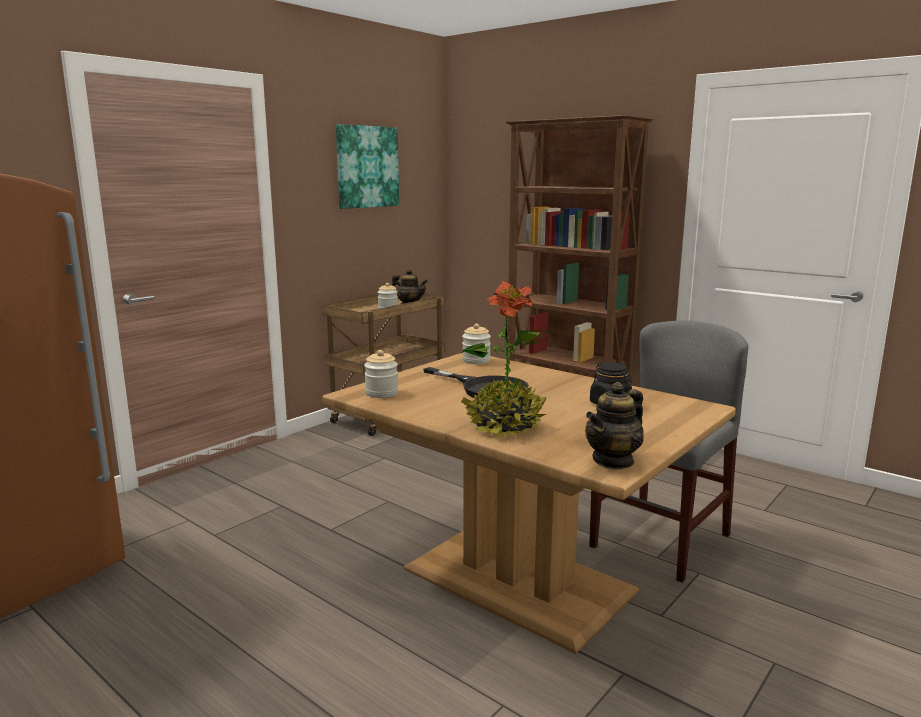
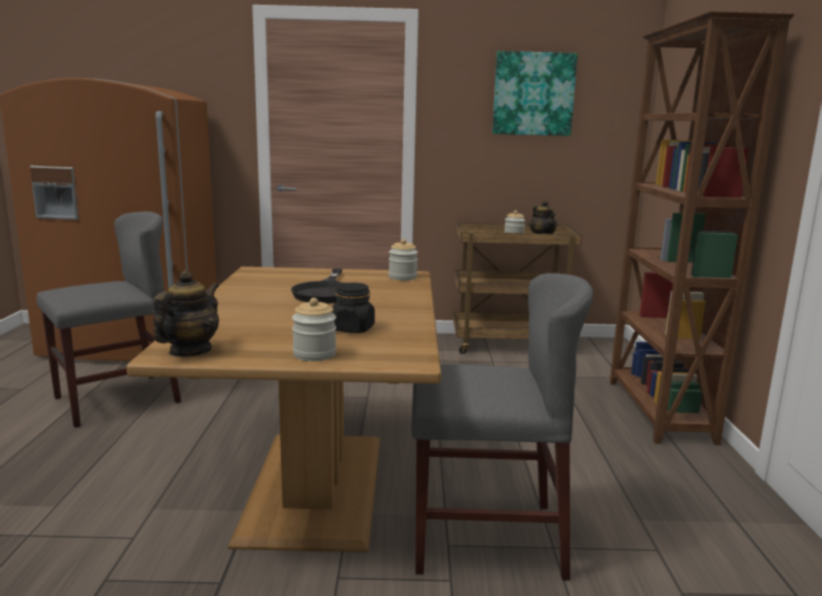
camera: 50 degrees right, 0 degrees up
(148, 640) = (117, 400): none -> grey chair
(381, 393) = (266, 274): jar -> jar (314, 354)
(504, 426) = (235, 311): potted plant -> none
(613, 461) = (189, 351): teapot -> teapot turned 105 degrees clockwise

